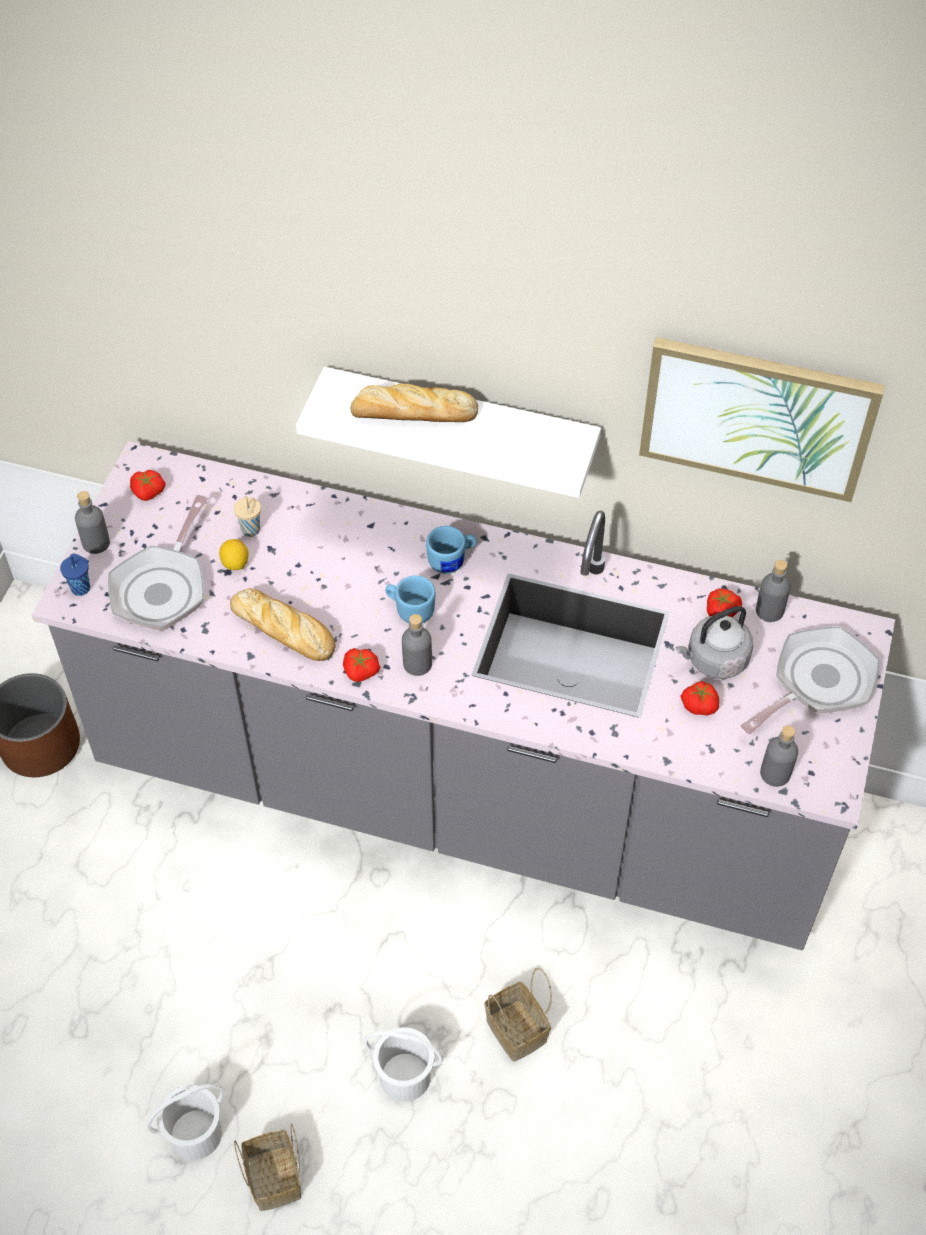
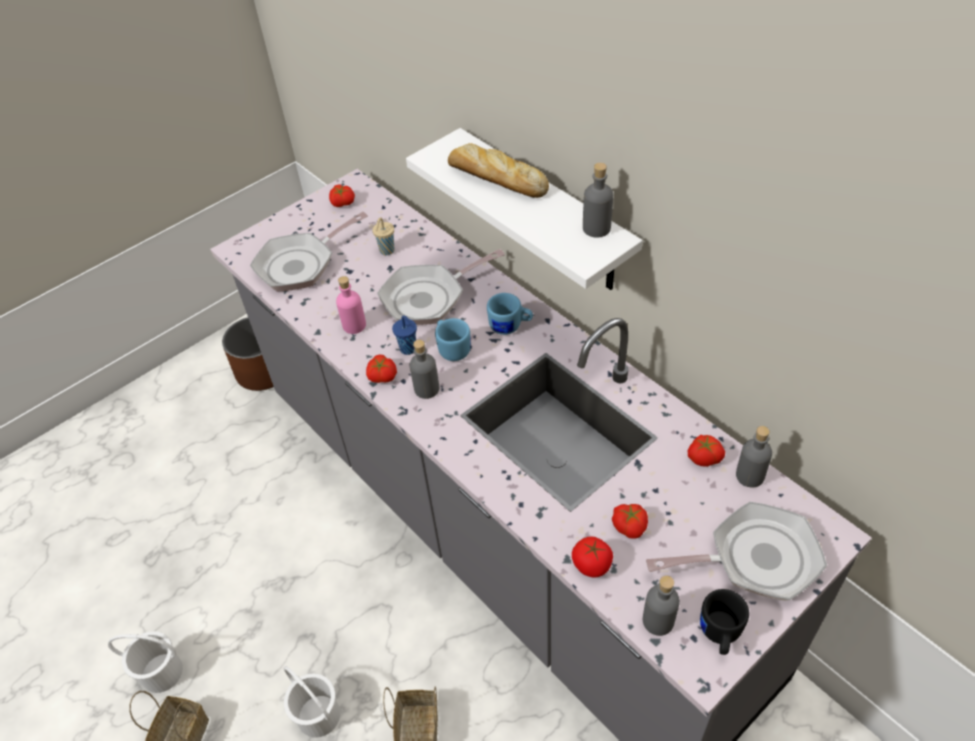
camera: 35 degrees right, 5 degrees down
(82, 588) = (252, 245): blue cup -> blue cup (409, 349)
(96, 543) = (285, 221): grey bottle -> grey bottle (596, 228)
(235, 563) = (359, 268): lemon -> none
(285, 630) = (354, 325): bread -> pink bottle
(342, 565) = (429, 297): none -> frying pan
(690, 755) = (591, 565): none -> tomato
(714, 660) = (669, 494): grey kettle -> none
(757, 417) = (772, 265): picture -> none
(828, 759) = (719, 634): none -> black mug

